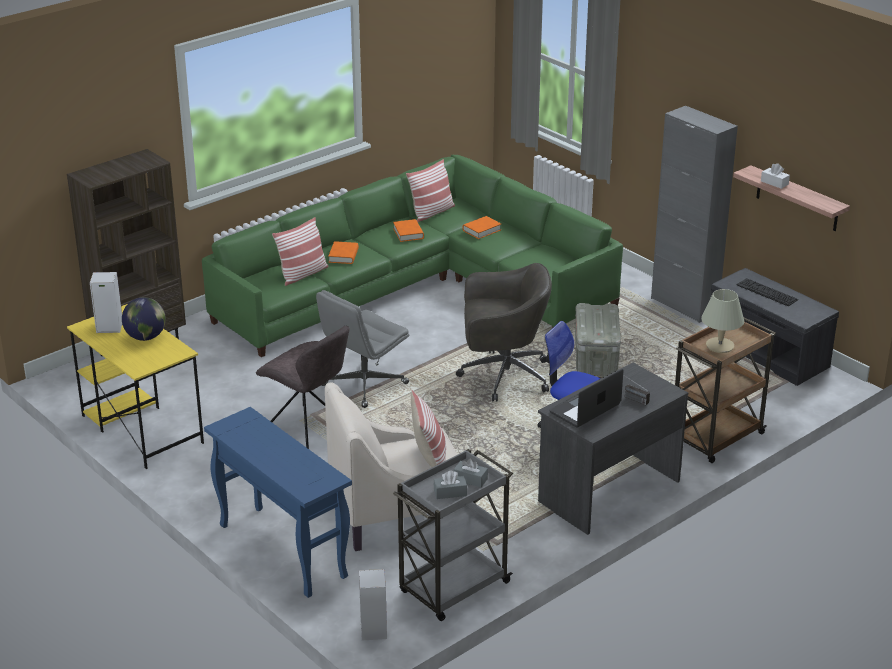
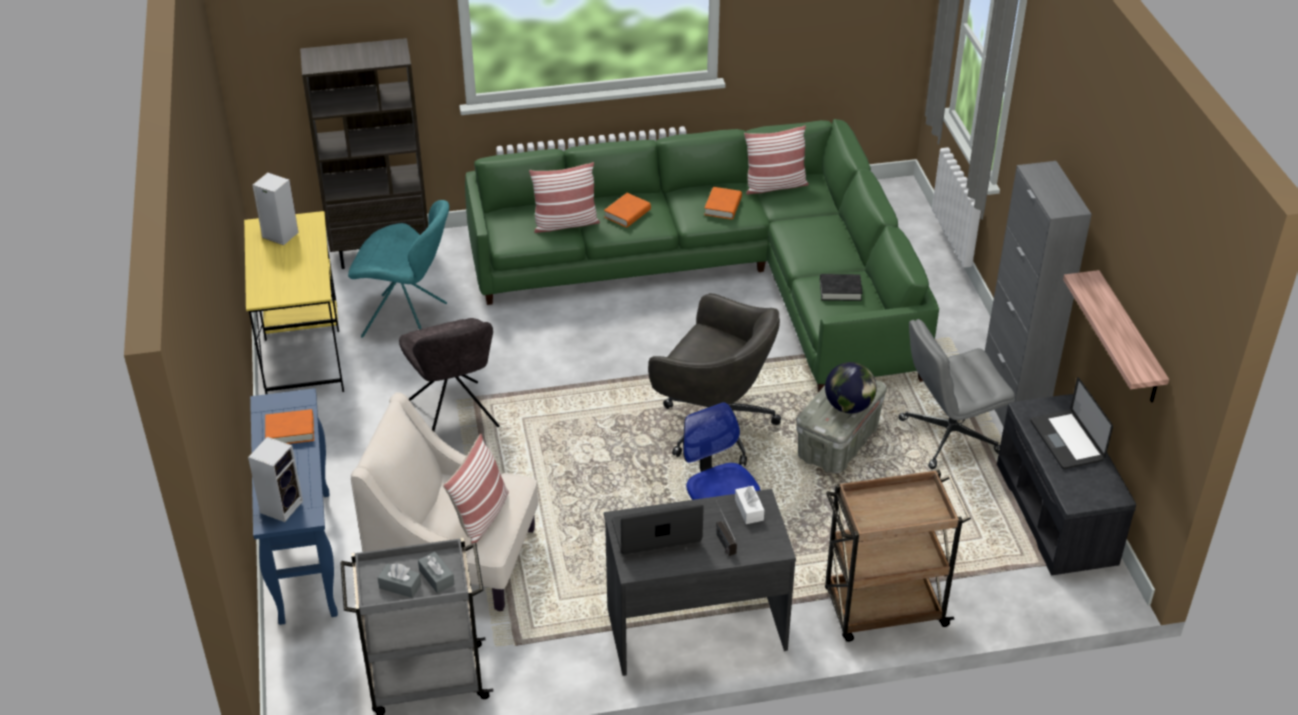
camera: 30 degrees right, 10 degrees up
(145, 337) = (301, 260): globe -> globe (848, 406)
(208, 385) = (408, 321): none -> turquoise chair
(364, 385) = (558, 380): grey office chair -> grey office chair (948, 436)
(372, 629) = (306, 693): speaker -> speaker (281, 505)
(481, 230) = (808, 229): orange book -> orange book (290, 431)
(539, 257) = (840, 290): none -> black book
(719, 346) = (886, 508): beige table lamp -> none
(767, 292) = (1066, 441): keyboard -> laptop
(774, 183) = (1102, 308): white tissue box -> white tissue box (749, 510)

